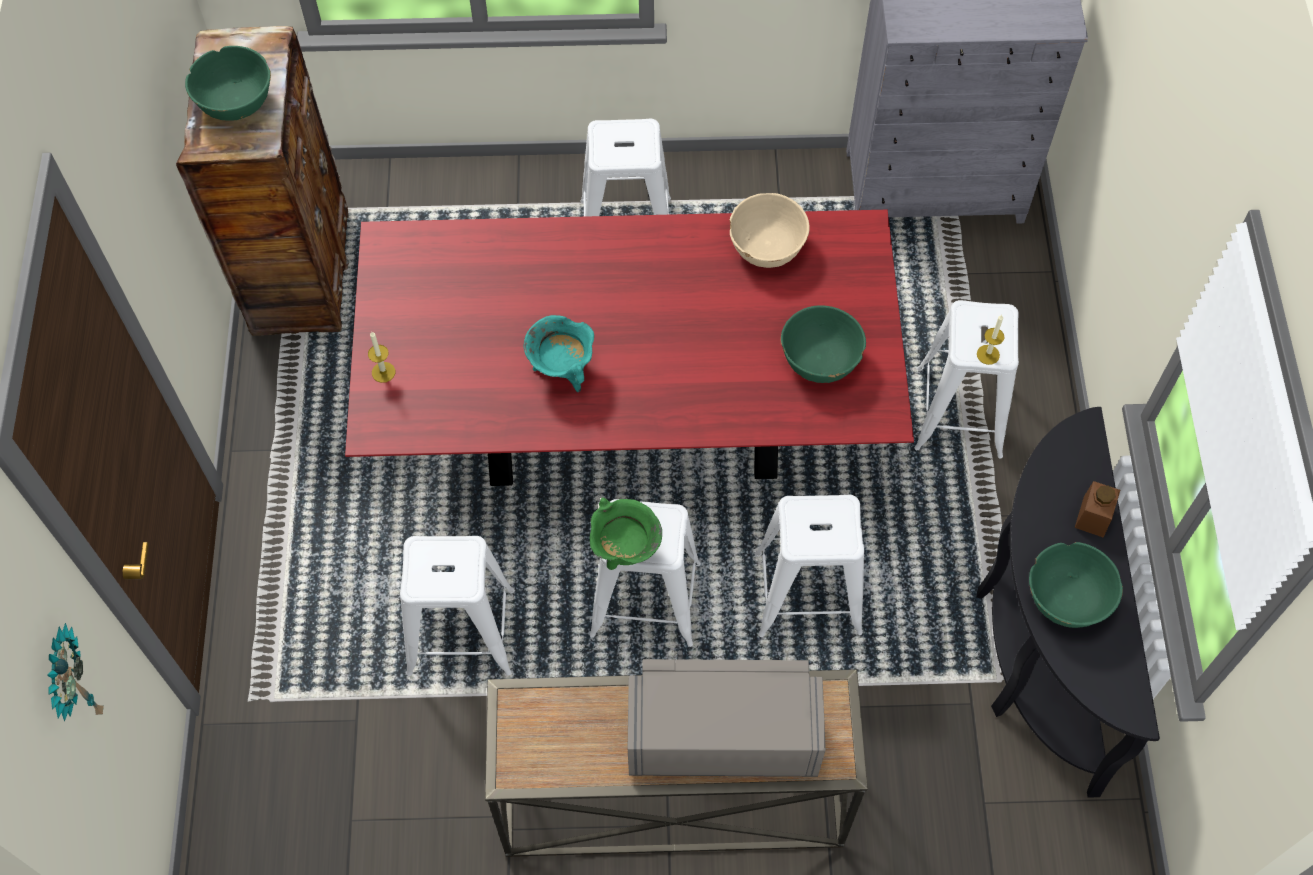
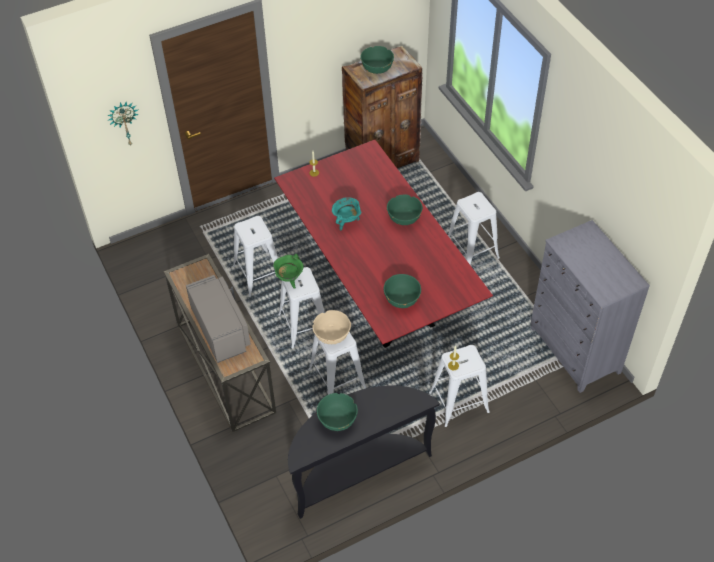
camera: 65 degrees right, 10 degrees down
(613, 265) = (404, 218): none -> green bowl
(767, 247) = (445, 262): beige bowl -> beige bowl (332, 335)
(1093, 516) = (382, 417): brown jar -> none

